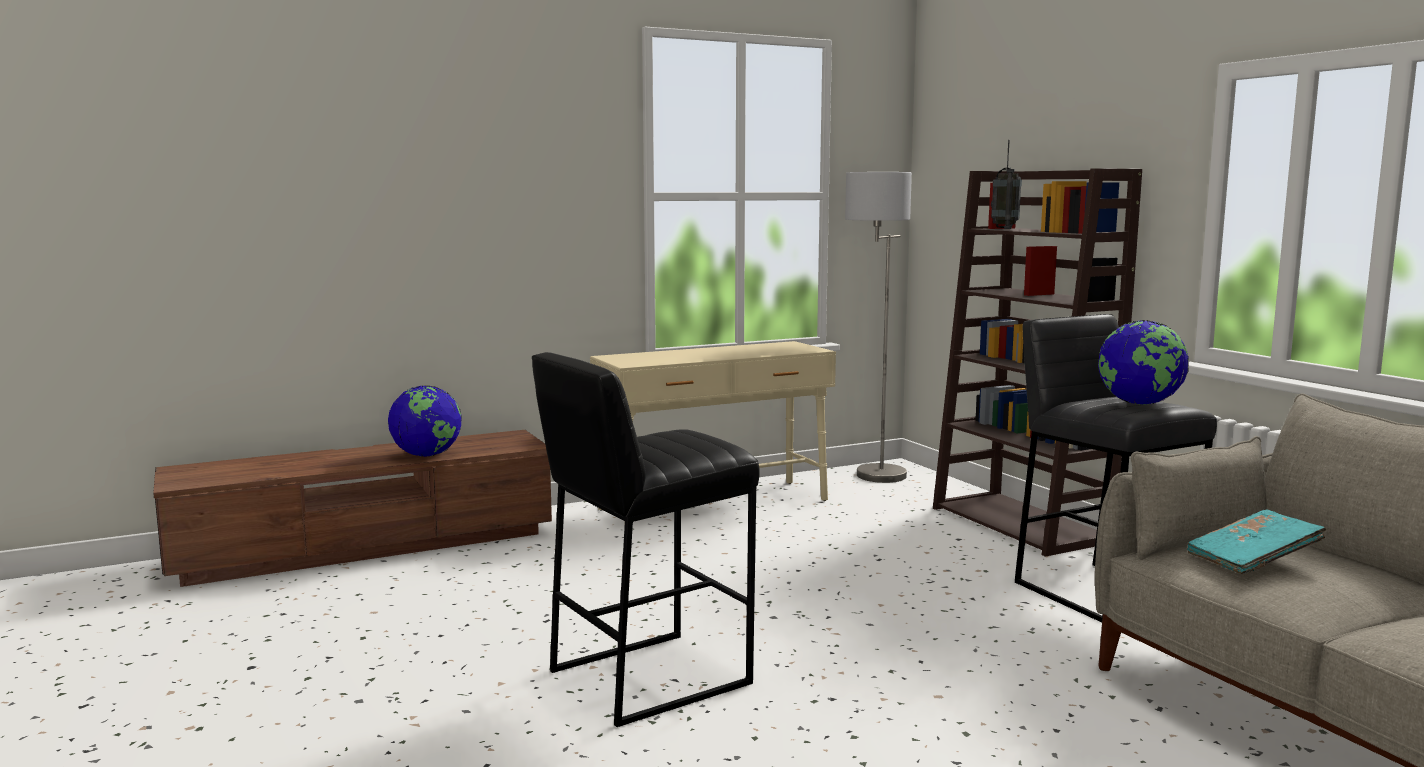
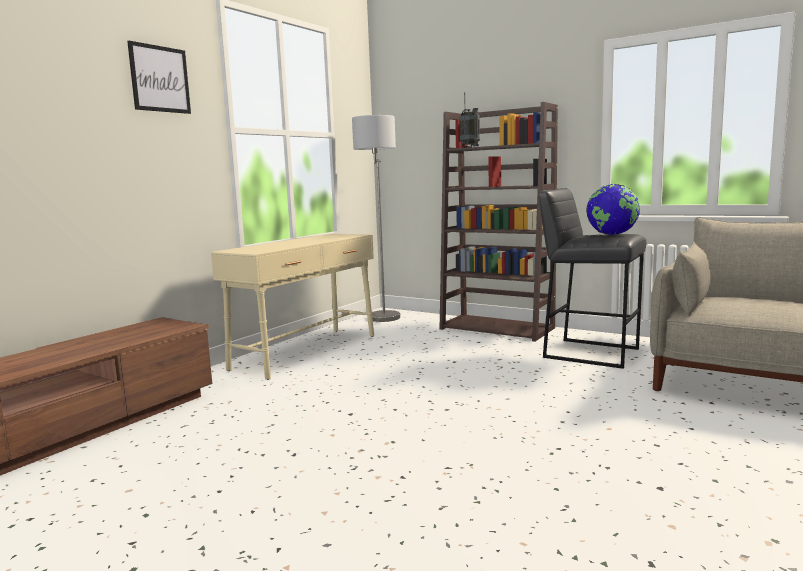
camera: 30 degrees left, 0 degrees up
(427, 455) = (106, 346): globe -> none
(551, 139) = (160, 79): none -> picture
(646, 678) = (427, 472): black stool -> none
(1253, 560) = (743, 304): turquoise book -> none

